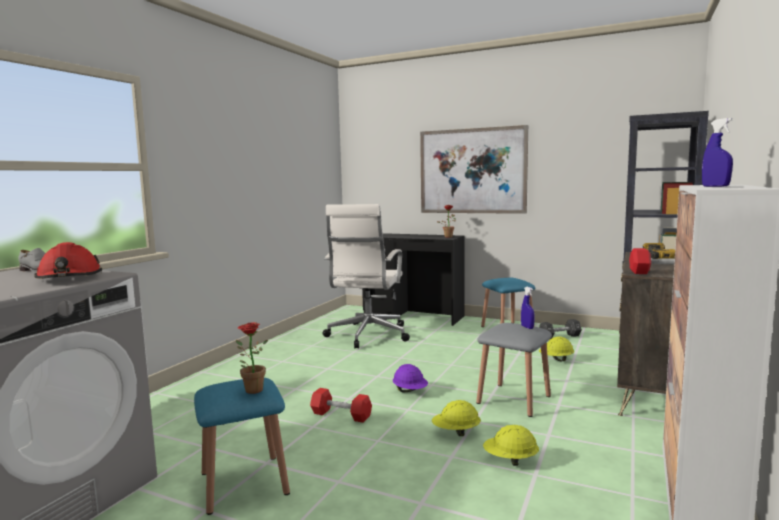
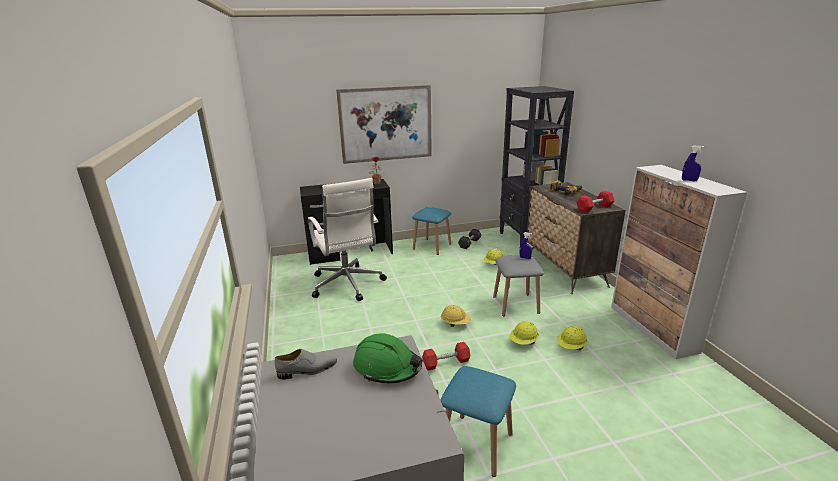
camera: 40 degrees left, 15 degrees up
(69, 278) = (387, 367): red hard hat -> green hard hat
(251, 389) = (490, 381): potted plant -> none
(410, 391) = (455, 324): purple hard hat -> yellow hard hat

